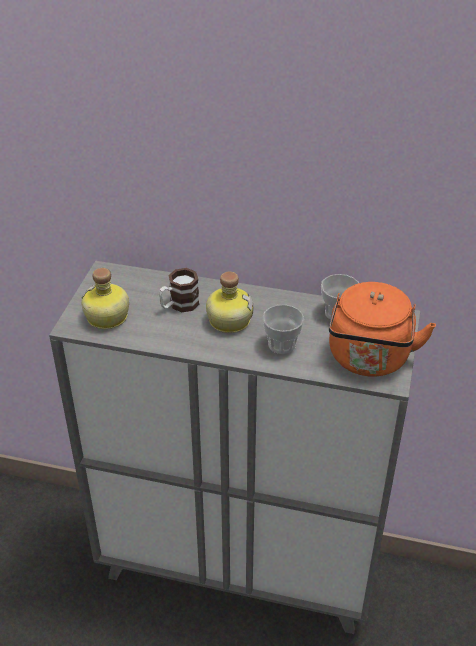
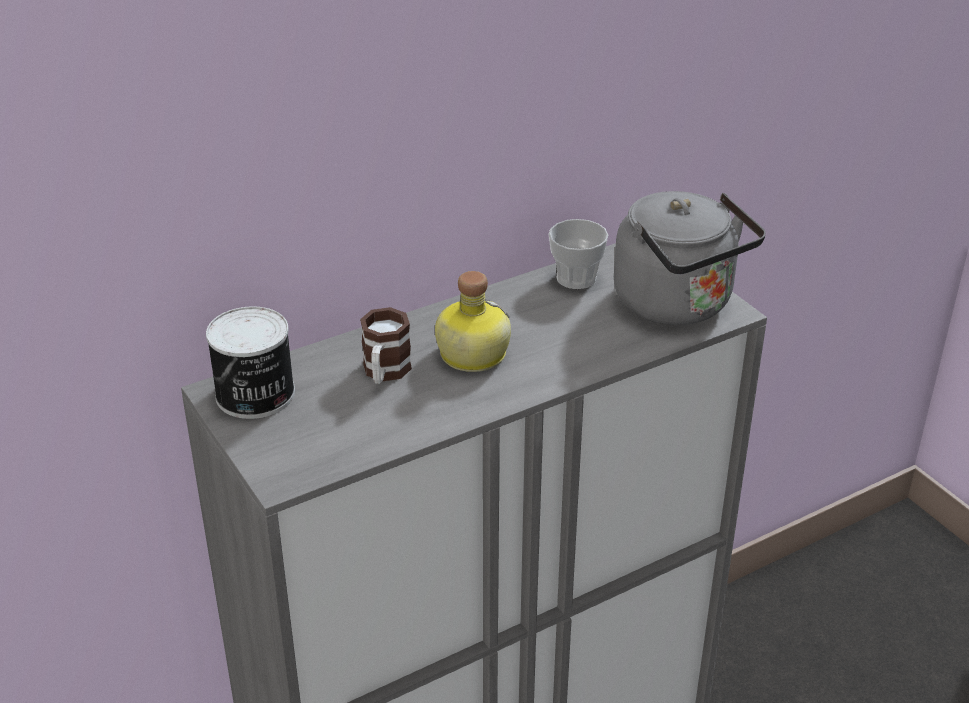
camera: 45 degrees left, 5 degrees down
(107, 318) = (314, 441): bottle -> none
(115, 282) = (255, 395): none -> can
(282, 344) = (570, 343): cup -> none
(369, 360) = (678, 305): orange kettle -> grey kettle

